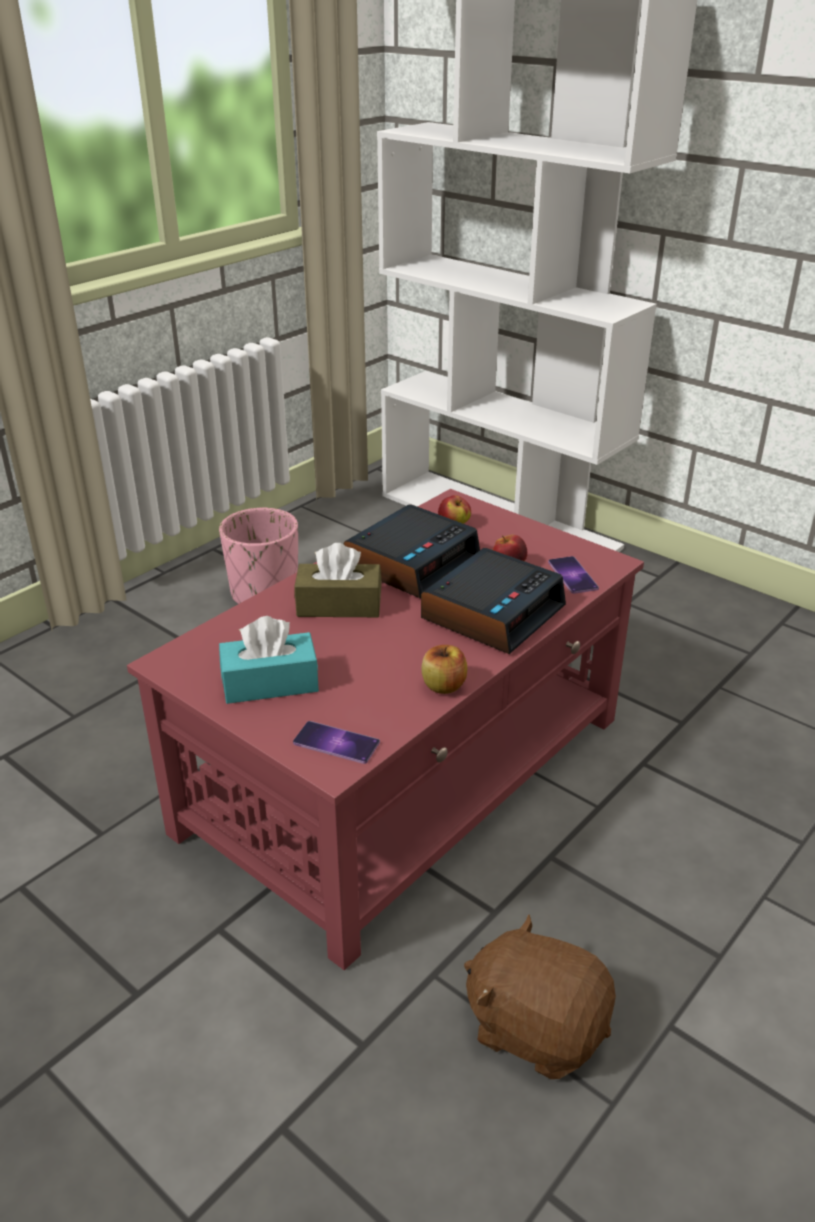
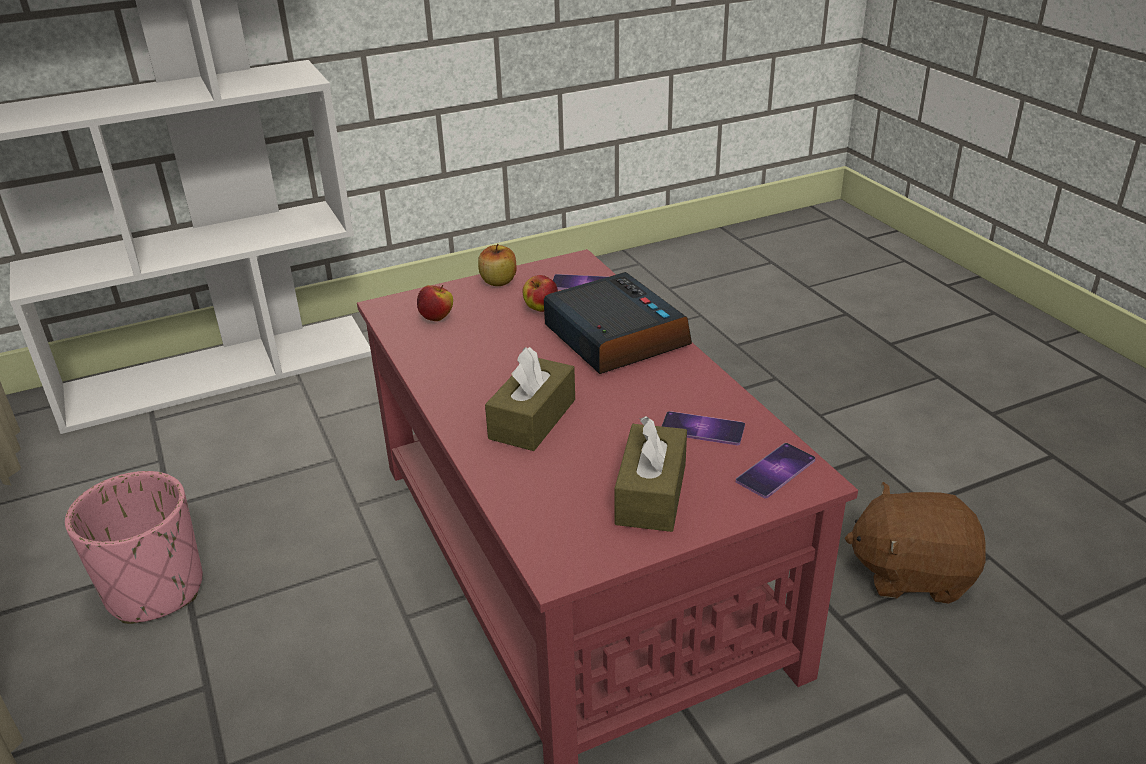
camera: 65 degrees left, 0 degrees up
(270, 683) = (651, 494): turquoise tissue box -> brown tissue box
(376, 690) = (702, 429): none -> phone
(412, 563) = (487, 357): alarm clock -> none
(444, 686) = (716, 390): apple -> apple (498, 281)
(536, 1027) = (911, 573): brown plush toy -> brown plush toy turned 45 degrees clockwise

